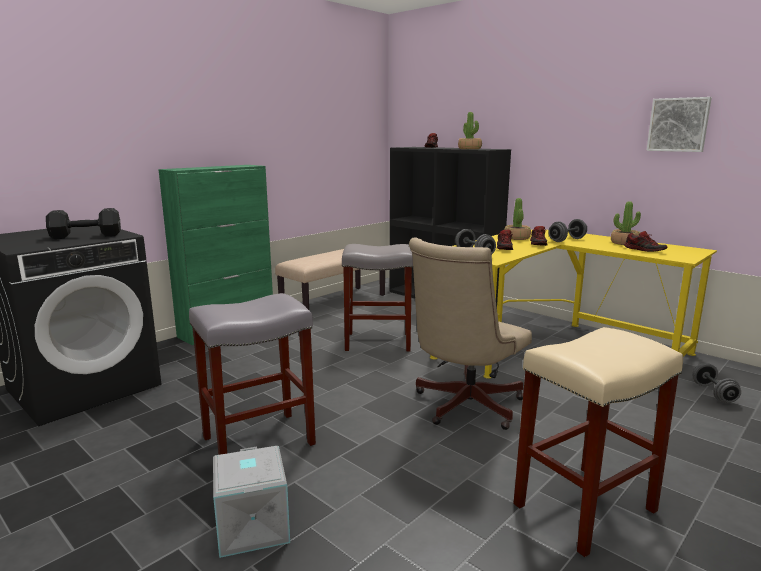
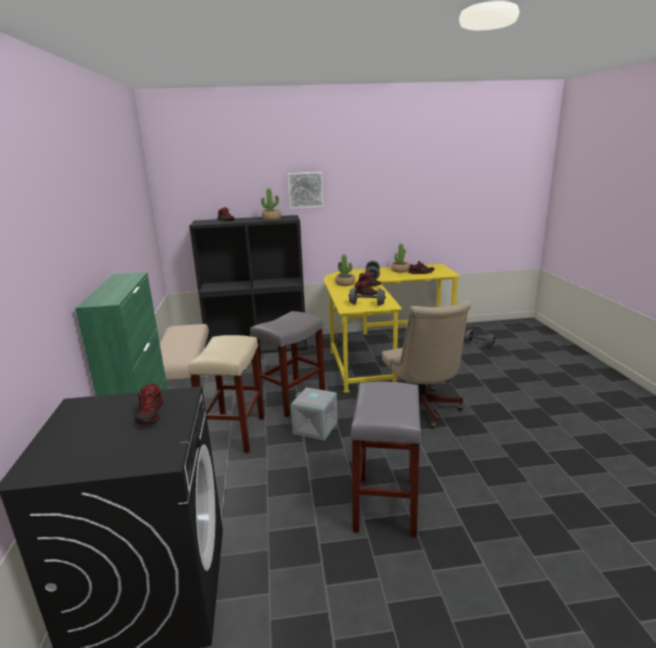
camera: 50 degrees left, 5 degrees up
(87, 236) = (151, 413): black dumbbell -> shoe
(251, 526) = (493, 543): grey storage box -> grey storage box (314, 428)
(584, 509) = (549, 425): beige stool -> beige stool (234, 434)
(678, 125) = (412, 190): picture -> picture (305, 190)

